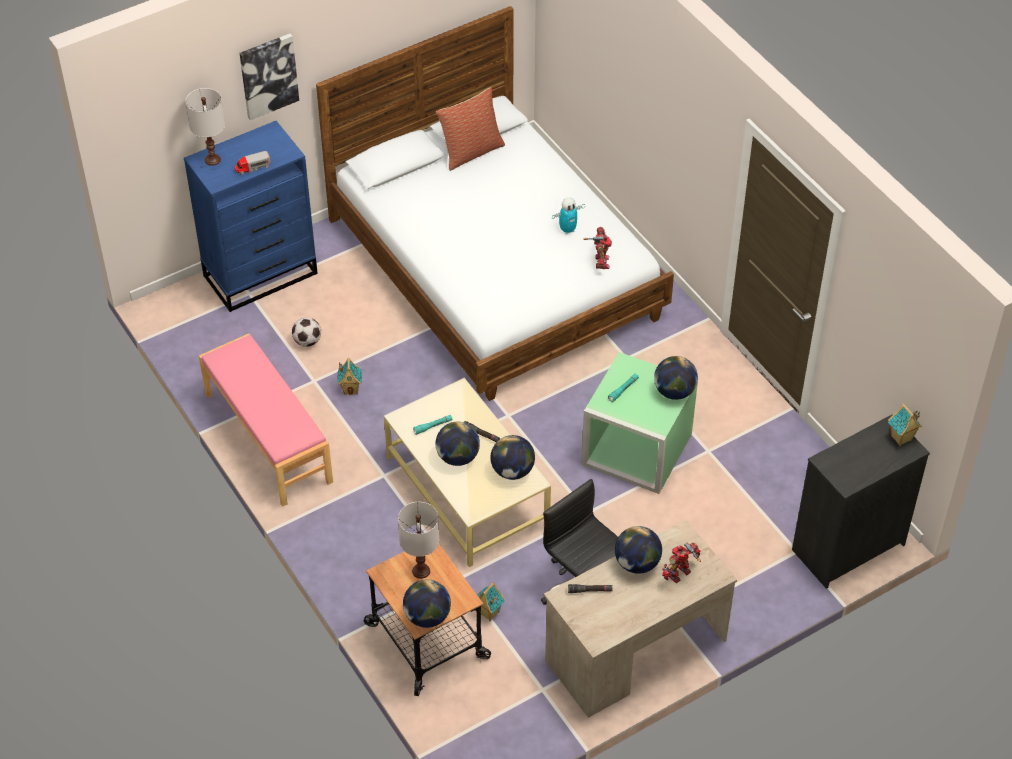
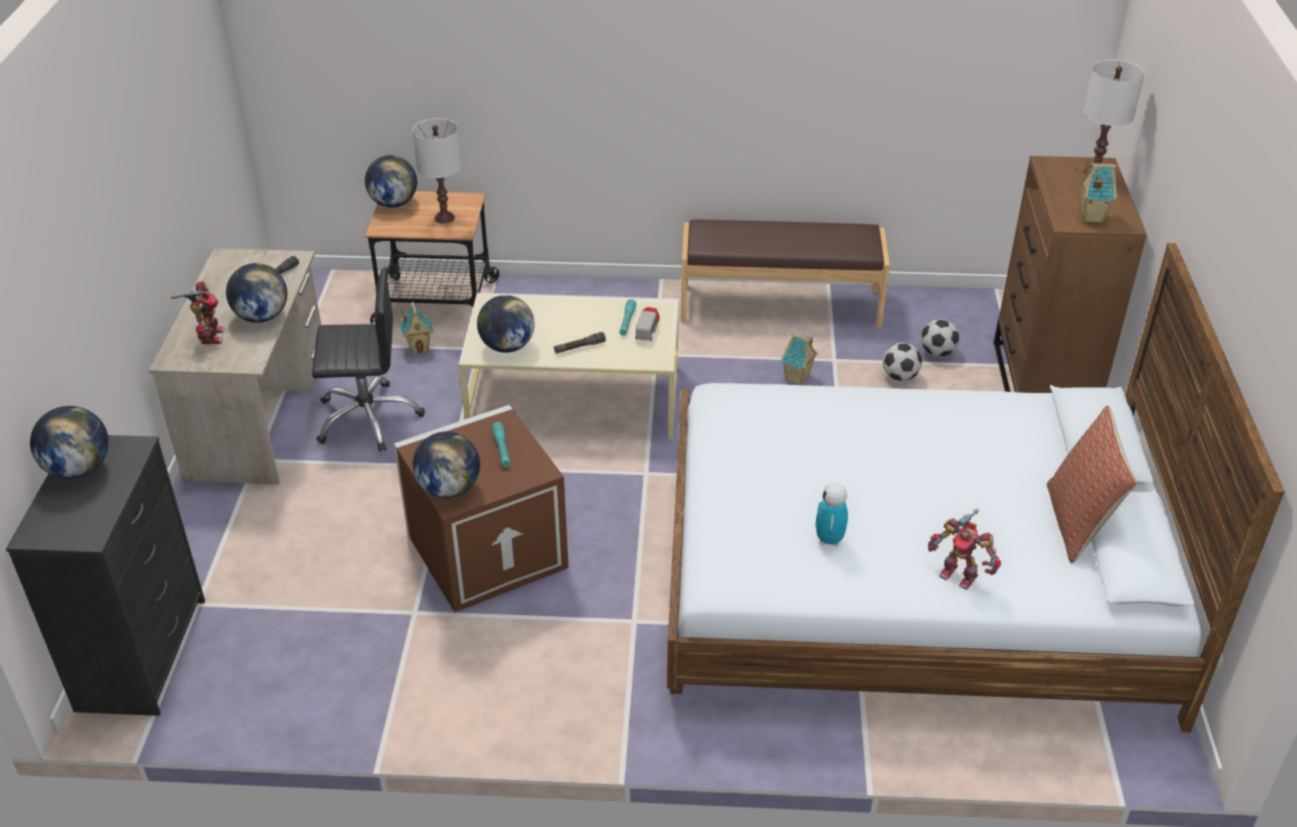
camera: 125 degrees right, 10 degrees down
(252, 167) = (1058, 191): toy truck -> toy truck (647, 329)
(261, 274) = (1042, 384): blue dresser -> brown dresser
(264, 334) = (937, 353): none -> football
(267, 438) = (780, 304): pink bench -> brown bench
(268, 75) = (1175, 162): picture -> none
(458, 457) = (568, 320): globe -> globe (79, 469)
(600, 262) = (735, 538): toy robot -> toy robot (959, 574)
(635, 449) = (488, 549): green storage box -> brown storage box
(901, 439) = (60, 534): toy house -> toy house (1091, 217)

